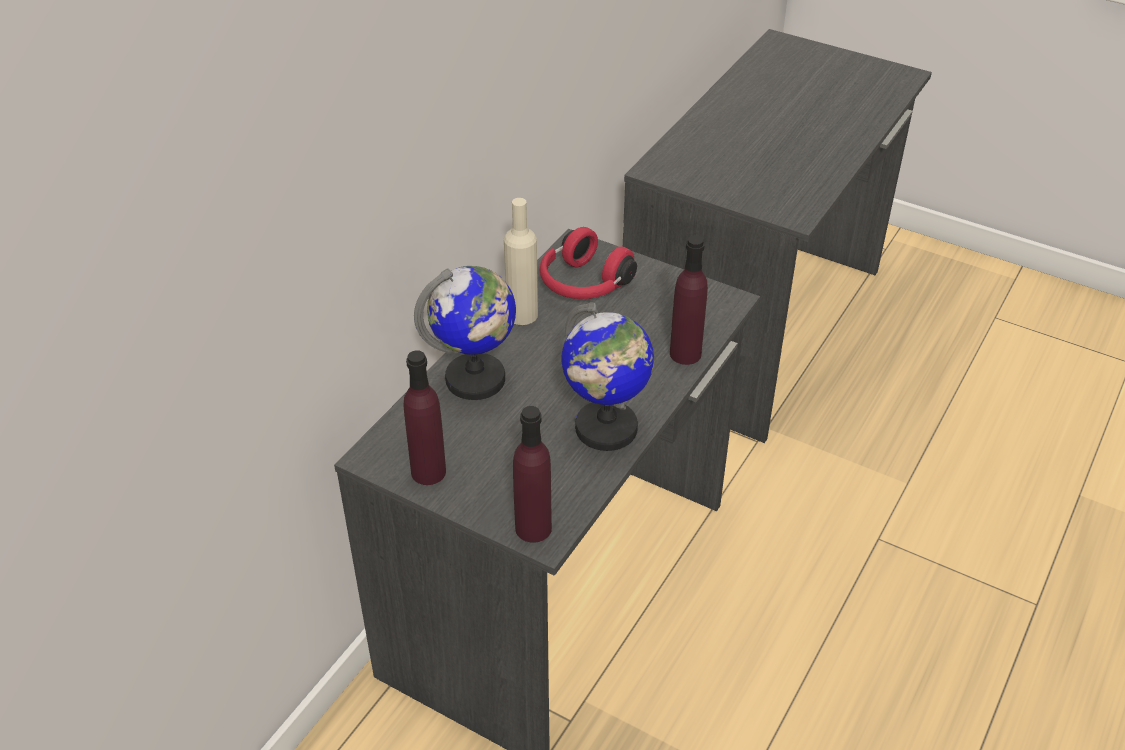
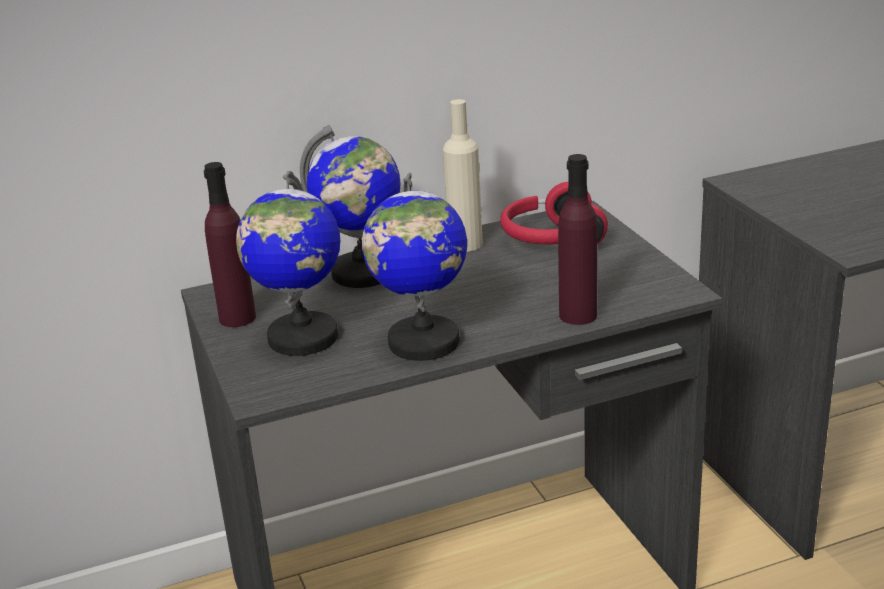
camera: 40 degrees right, 15 degrees down
(508, 467) = (302, 338): none -> globe
(533, 528) = (259, 385): purple bottle -> none

